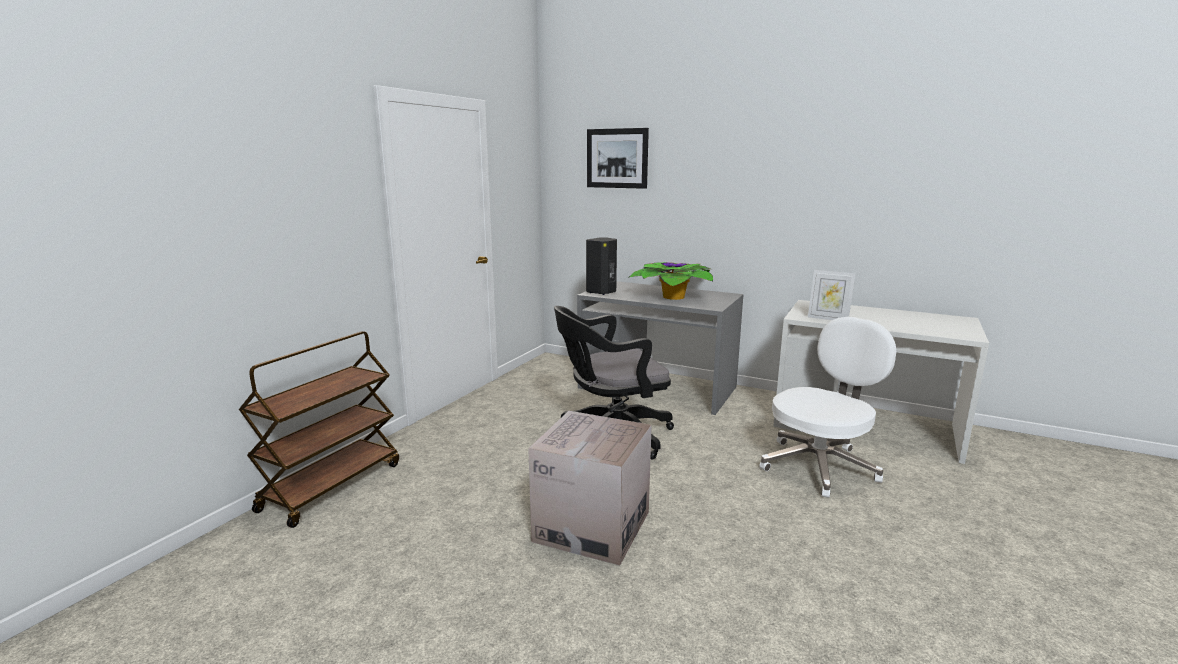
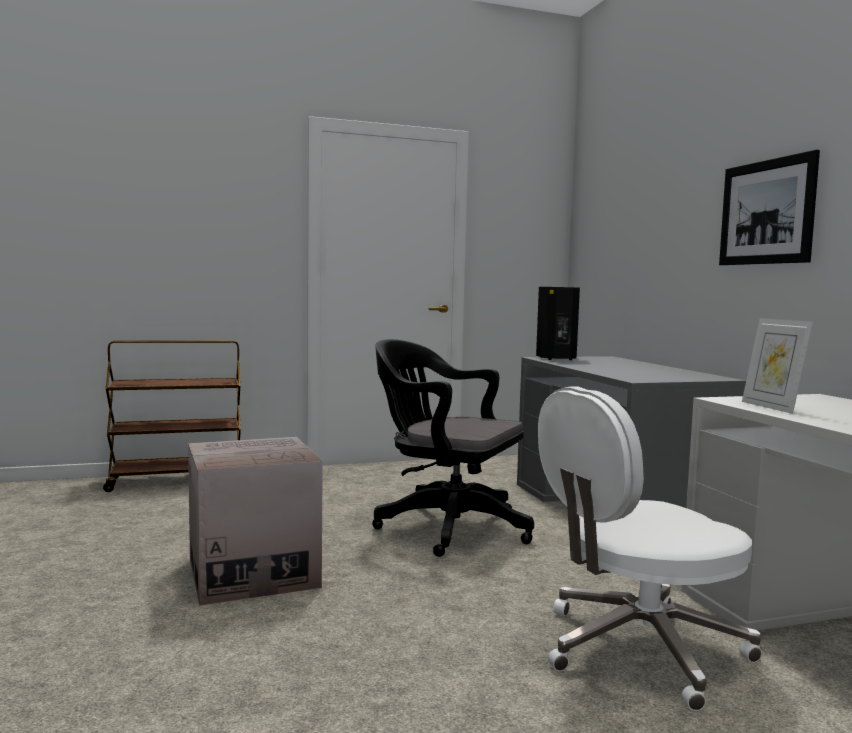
camera: 45 degrees right, 10 degrees down
(617, 158) = (630, 189): picture -> picture (766, 212)
(673, 296) = (628, 369): potted plant -> none
(819, 466) = (638, 649): white office chair -> white office chair turned 150 degrees clockwise

